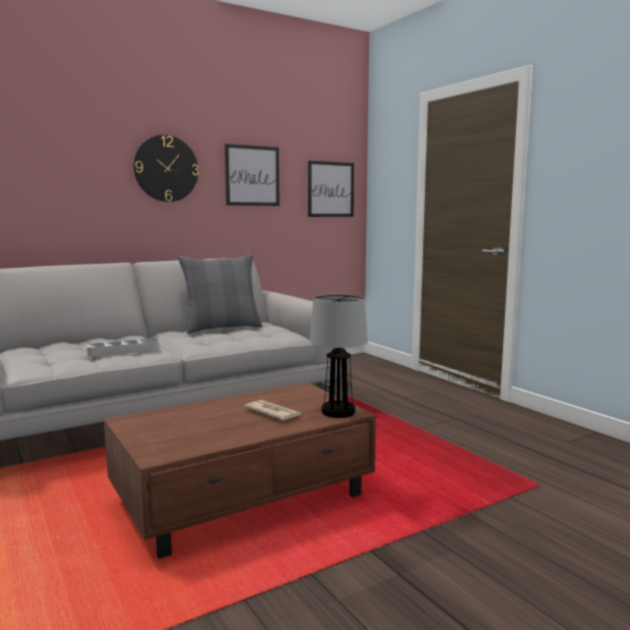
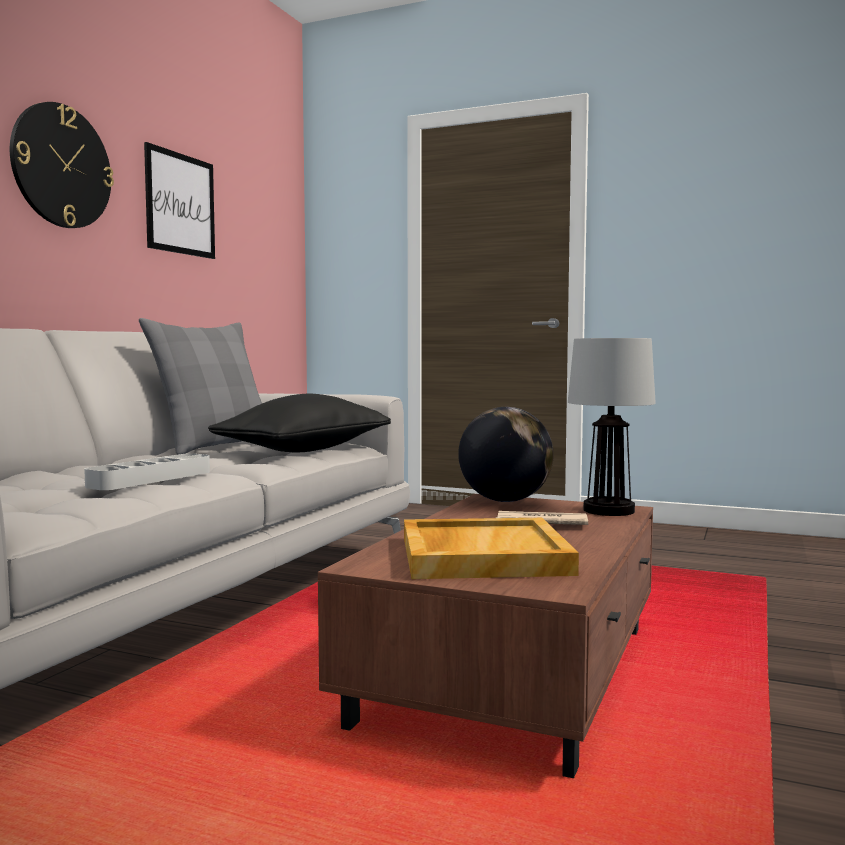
camera: 35 degrees left, 5 degrees down
(185, 427) = (481, 555): none -> beige tray
(254, 337) = (305, 450): none -> black pillow
(304, 391) = (505, 501): none -> globe
(330, 189) = (270, 243): picture -> none

